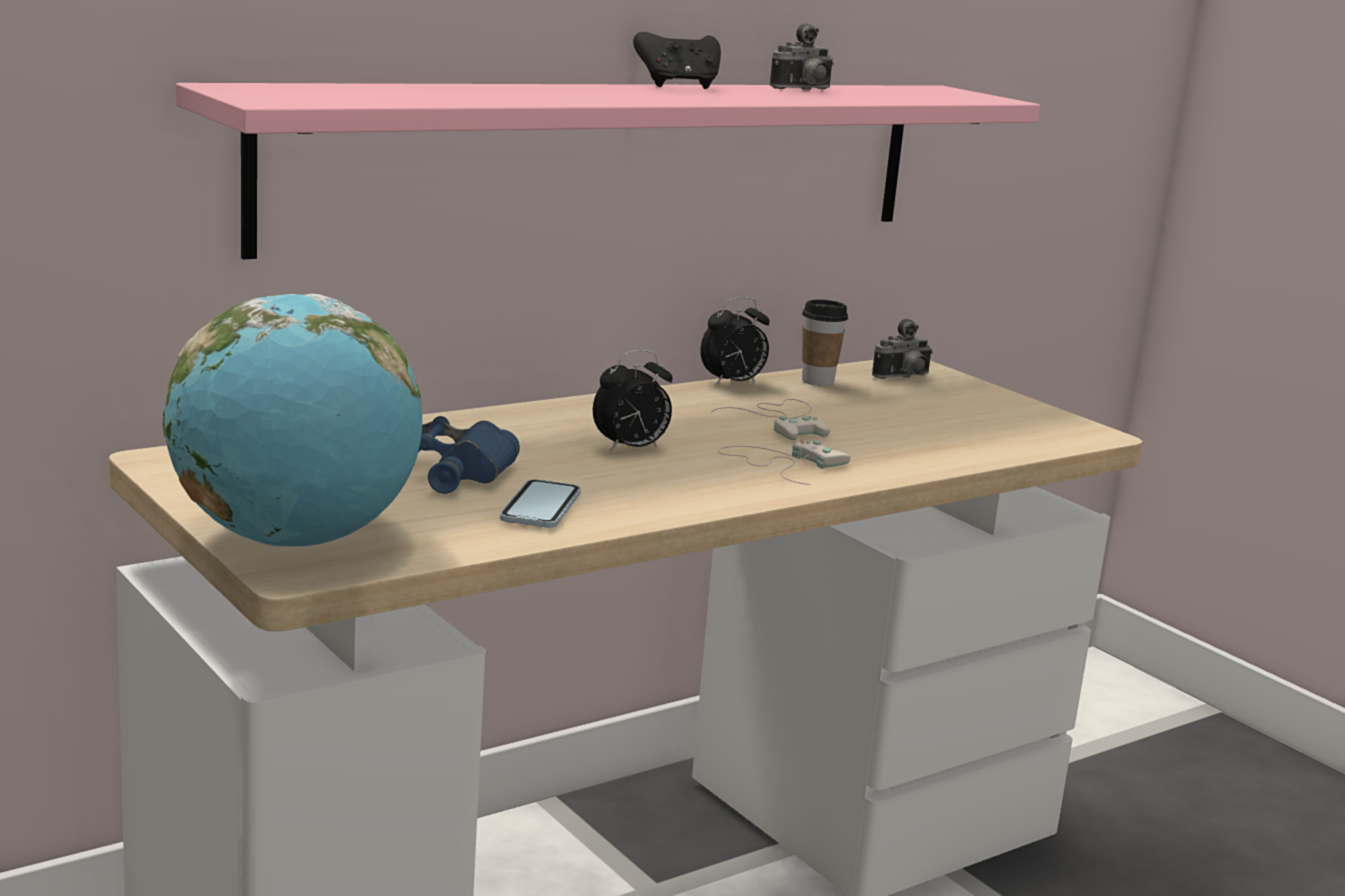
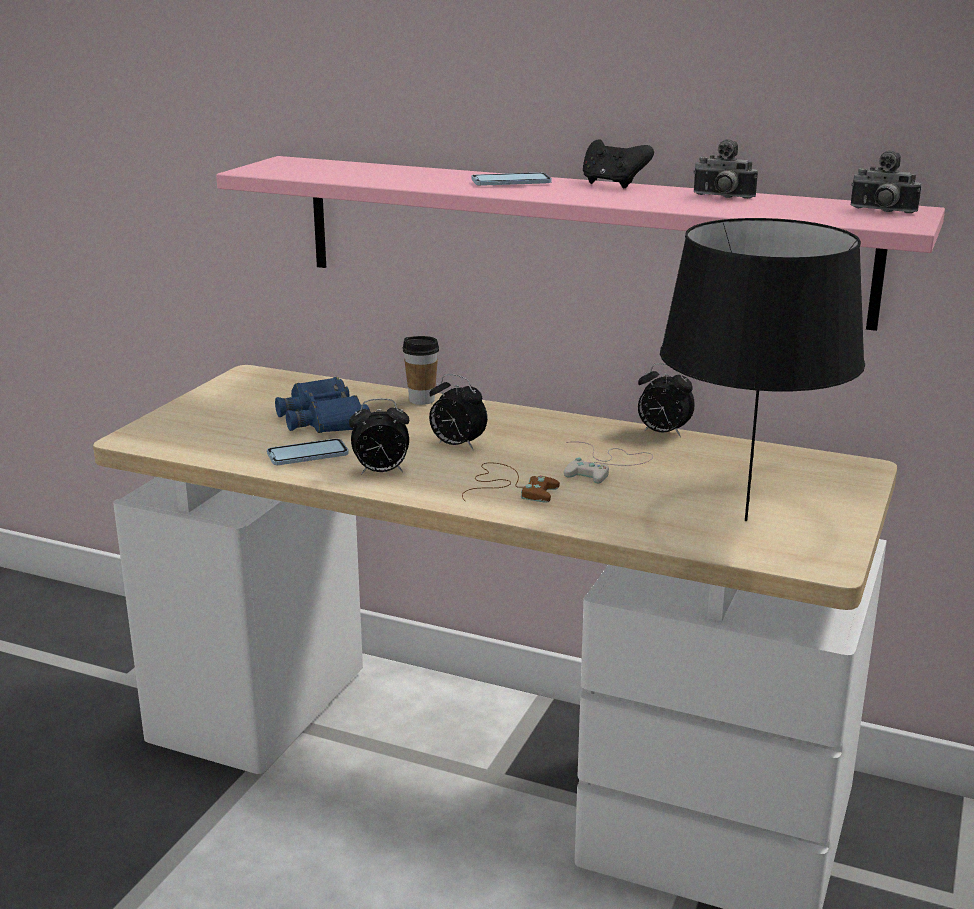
camera: 60 degrees right, 5 degrees up
(295, 541) = (173, 426): globe -> none
(596, 91) = (511, 182): none -> phone
(656, 494) = (381, 472): none -> alarm clock
(781, 464) = (507, 487): white game controller -> brown game controller
(817, 381) = (732, 452): cup -> cup (421, 400)
(904, 378) = (815, 472): camera -> camera (881, 211)
(979, 424) = (746, 521): none -> black table lamp

